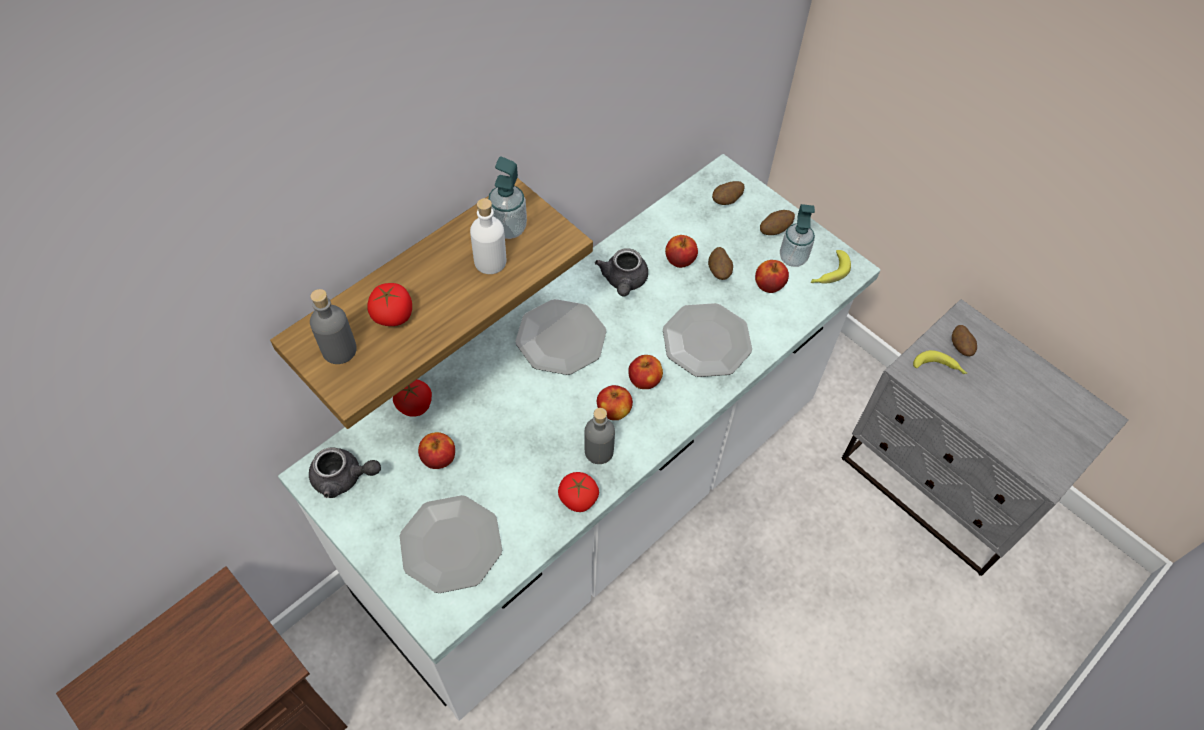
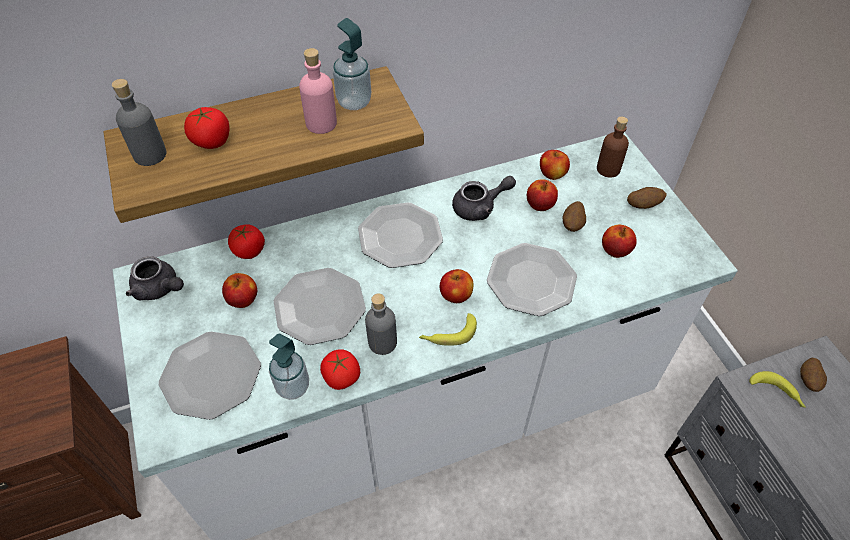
camera: 25 degrees right, 5 degrees down
(490, 261) = (321, 123): white bottle -> pink bottle
(520, 438) = (319, 307): none -> plate
(614, 411) = (414, 312): apple -> apple (552, 174)
(623, 282) = (480, 207): grey teapot -> grey teapot turned 135 degrees counterclockwise
(726, 201) = (608, 169): potato -> brown bottle
(793, 258) = (650, 234): soap dispenser -> soap dispenser (293, 387)
(828, 273) = (681, 257): banana -> banana (448, 334)

